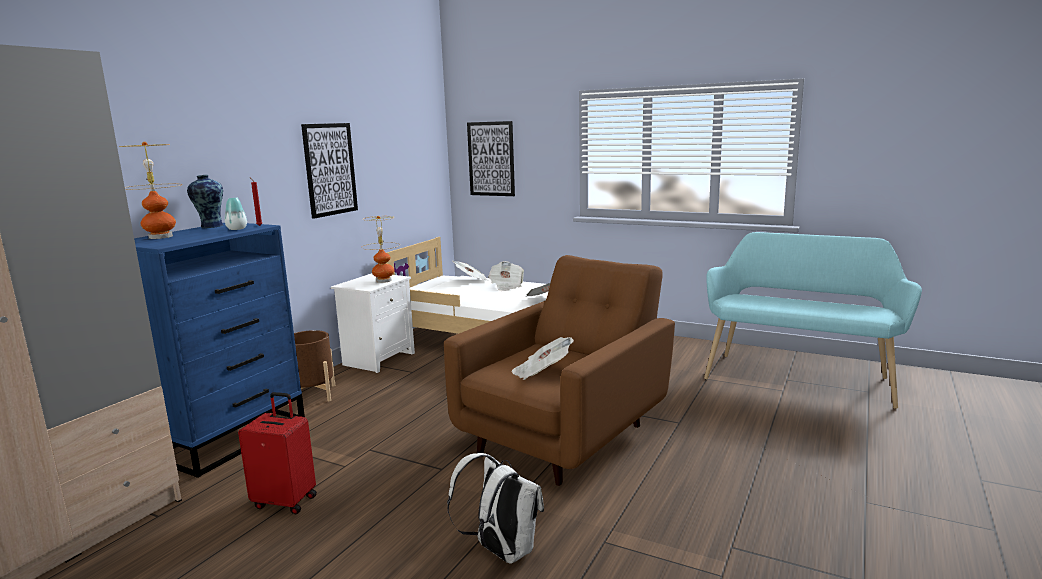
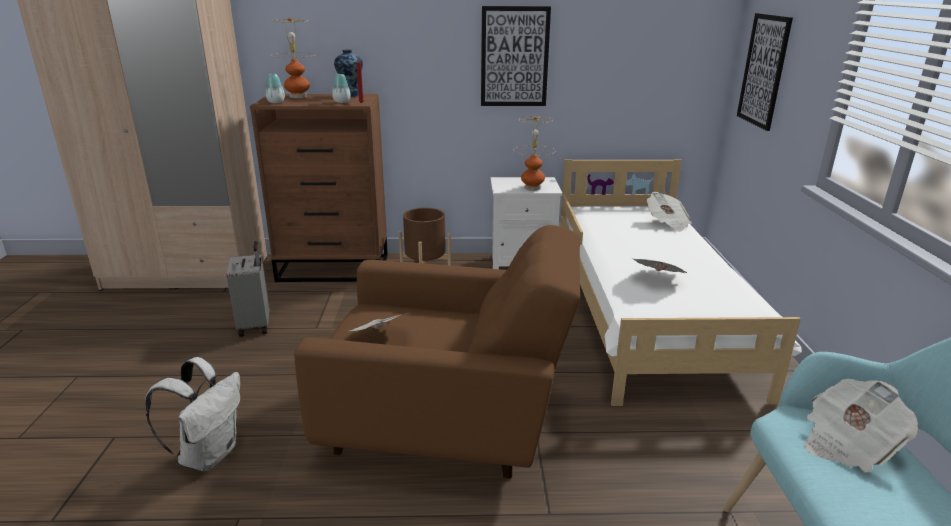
camera: 60 degrees right, 10 degrees up
(170, 242) = (276, 102): none -> vase
(231, 438) = (334, 268): blue dresser -> brown dresser
(286, 501) = (256, 325): red suitcase -> grey suitcase
(506, 286) = (674, 246): newspaper -> newspaper (848, 443)

